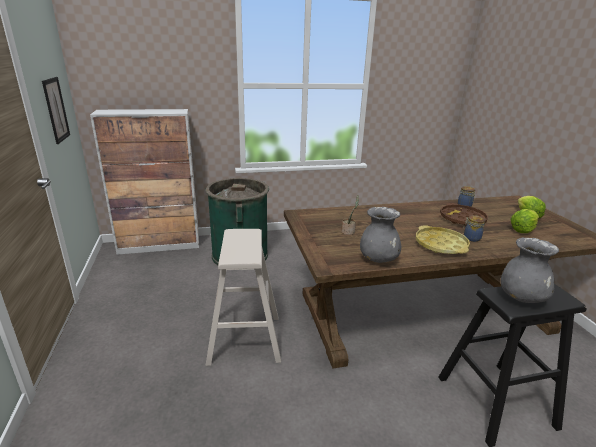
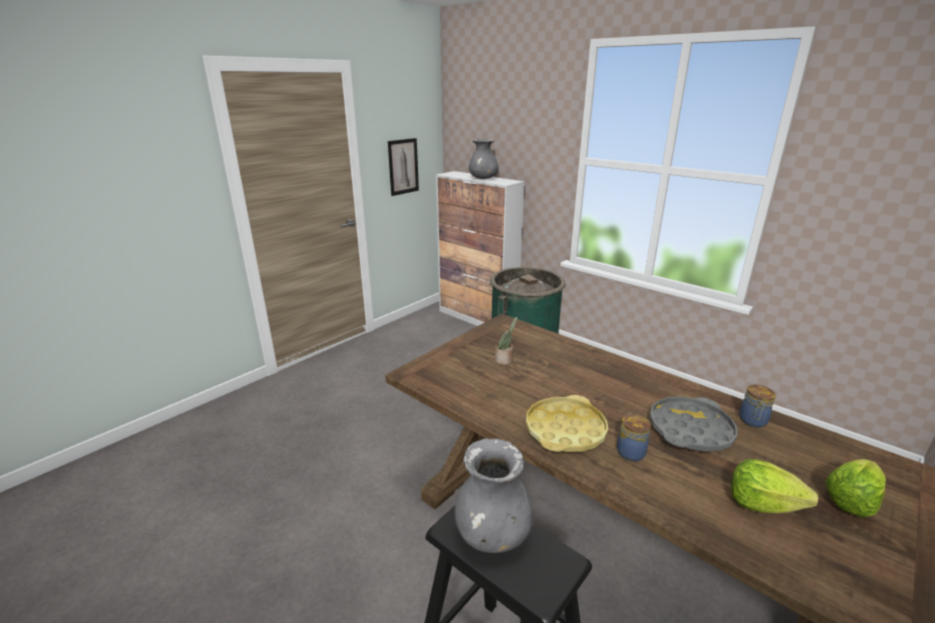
camera: 55 degrees right, 0 degrees up
(244, 339) = (407, 425): beige stool -> none
(378, 259) = (463, 396): grey vase -> grey vase (483, 179)
(462, 219) = (690, 430): brown tray -> grey tray

